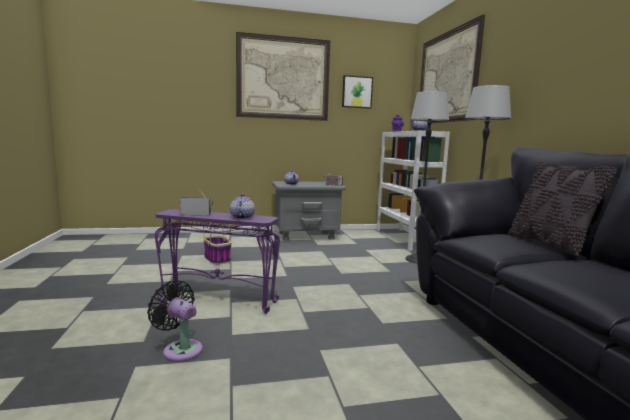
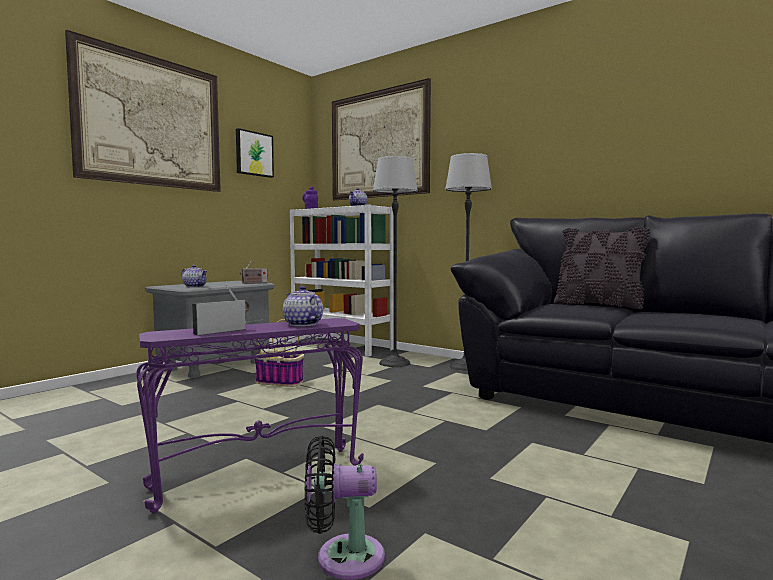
camera: 40 degrees left, 5 degrees down
(217, 259) = (135, 427): basket -> basket (280, 382)

